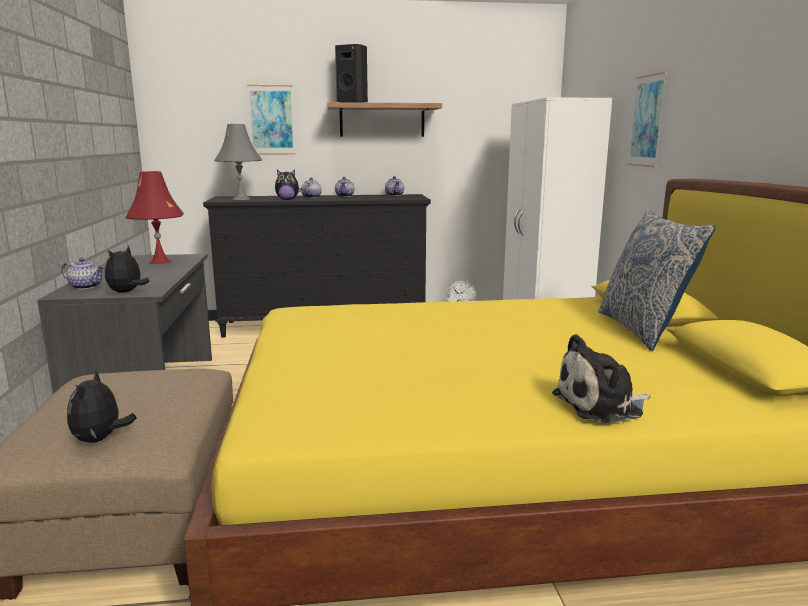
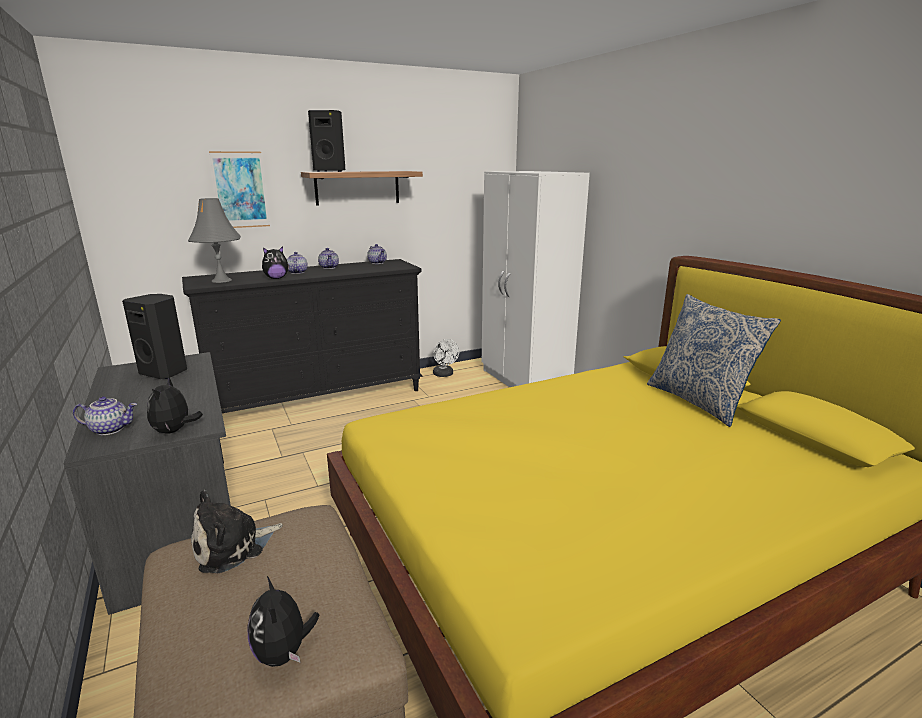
camera: 20 degrees left, 5 degrees up
(160, 262) = (165, 372): red table lamp -> black speaker
(602, 405) = (761, 503): plush toy -> plush toy (233, 546)
(647, 121) = (630, 197): picture -> none

